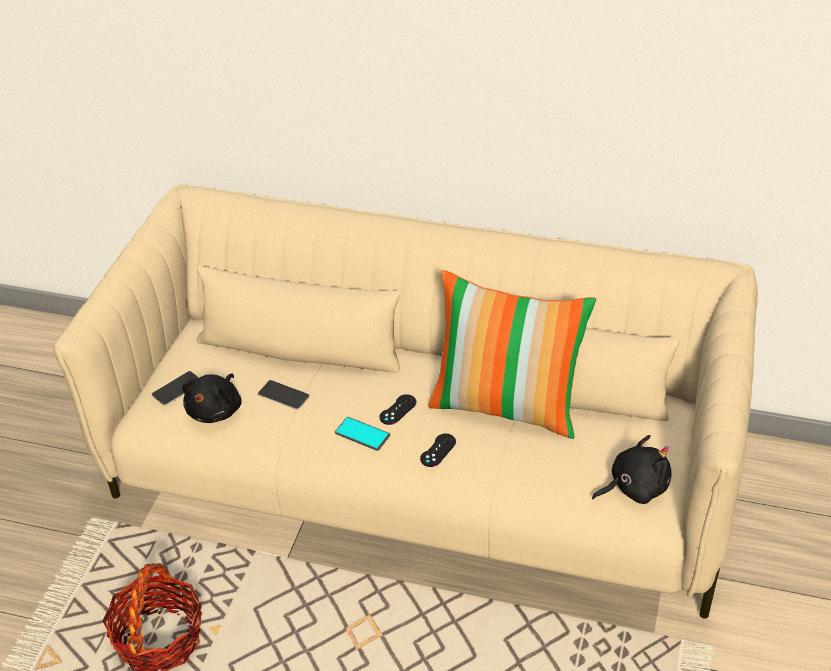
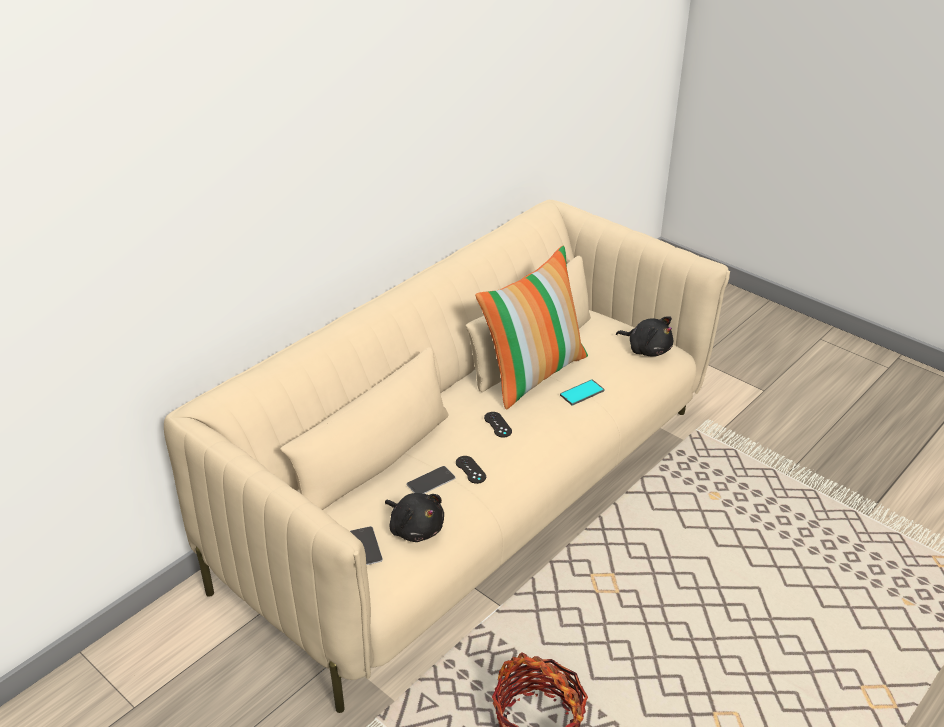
camera: 65 degrees left, 5 degrees down
(362, 434) = (511, 451): phone -> phone (582, 393)
(438, 450) = (556, 419): black game controller -> black game controller (470, 470)
(634, 487) = (647, 349): black plush toy -> black plush toy turned 120 degrees clockwise

